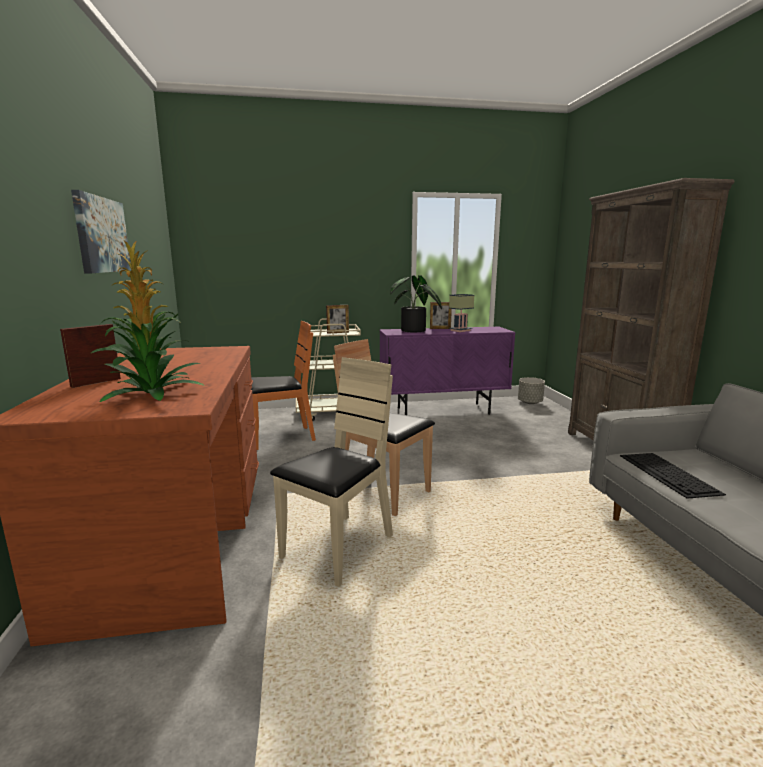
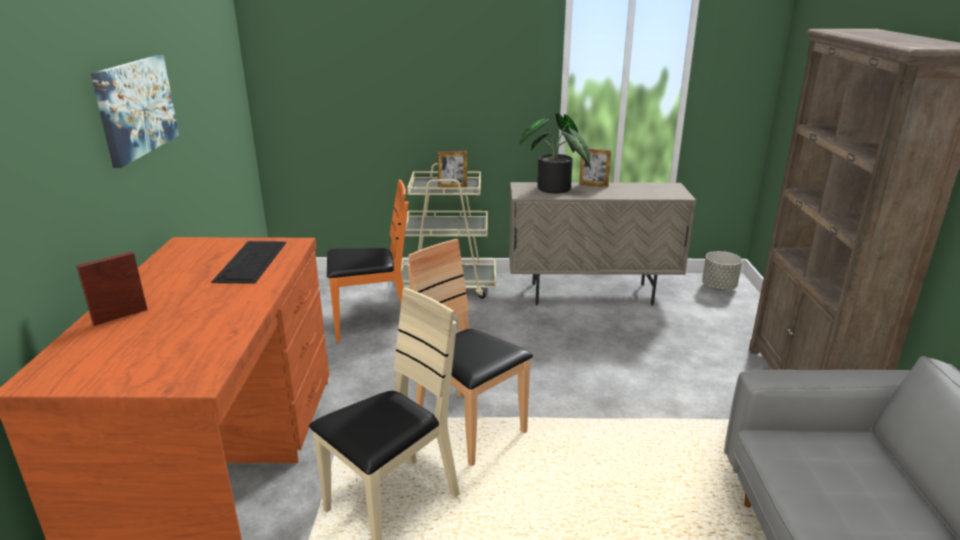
camera: 10 degrees right, 10 degrees up
(152, 393) = (170, 347): potted plant -> none
(443, 411) = (591, 294): purple cabinet -> beige cabinet
(460, 330) = (619, 192): table lamp -> none
(669, 474) = (802, 476): keyboard -> keyboard (251, 261)

